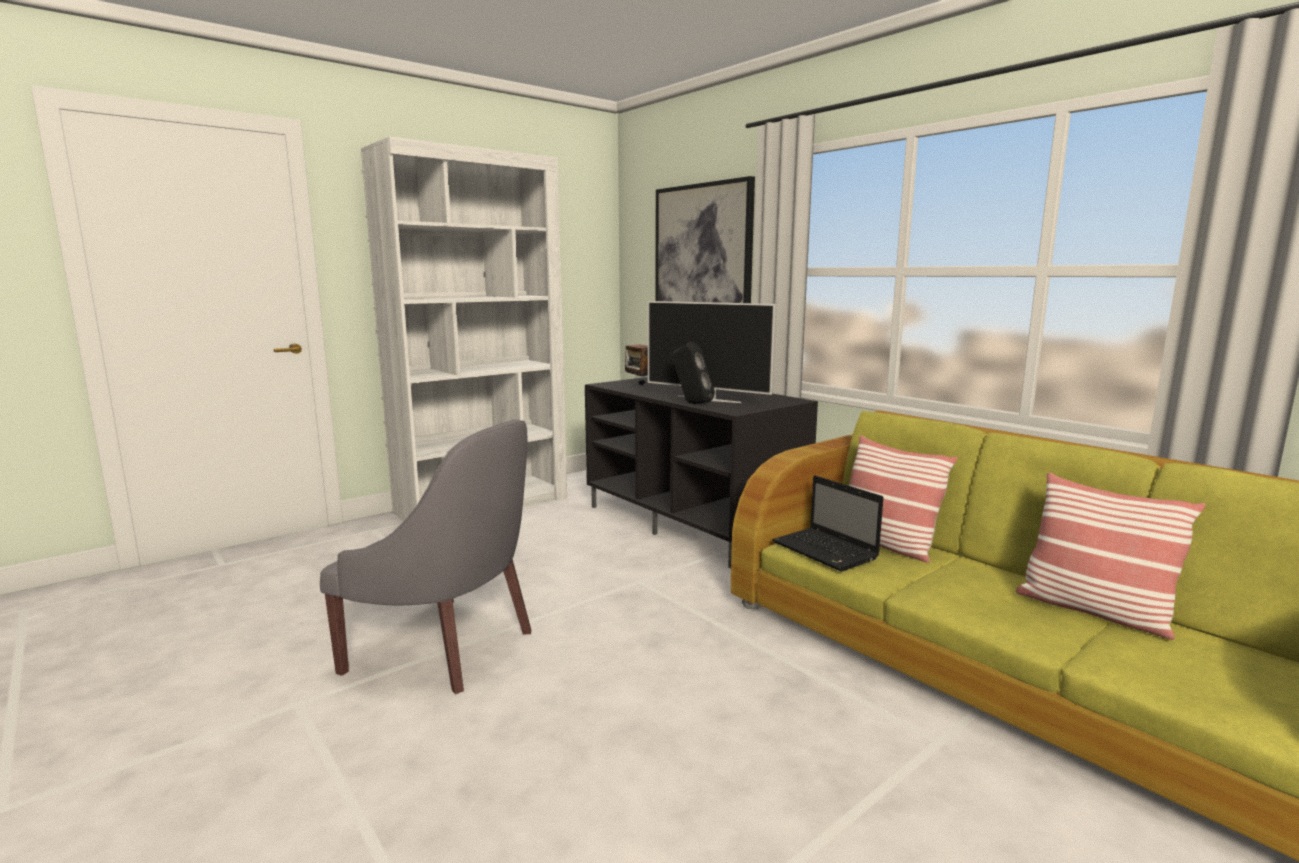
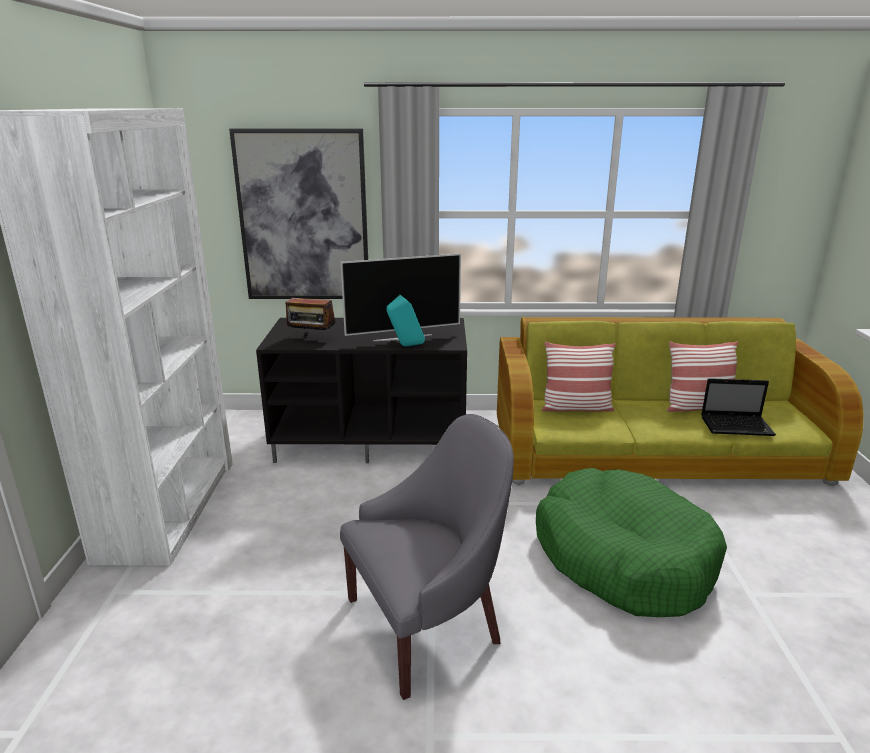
camera: 50 degrees left, 10 degrees up
(691, 403) = (405, 346): black speaker -> turquoise speaker
(709, 721) = (623, 557): none -> green dog bed
(826, 551) = (569, 426): laptop -> laptop (738, 426)

